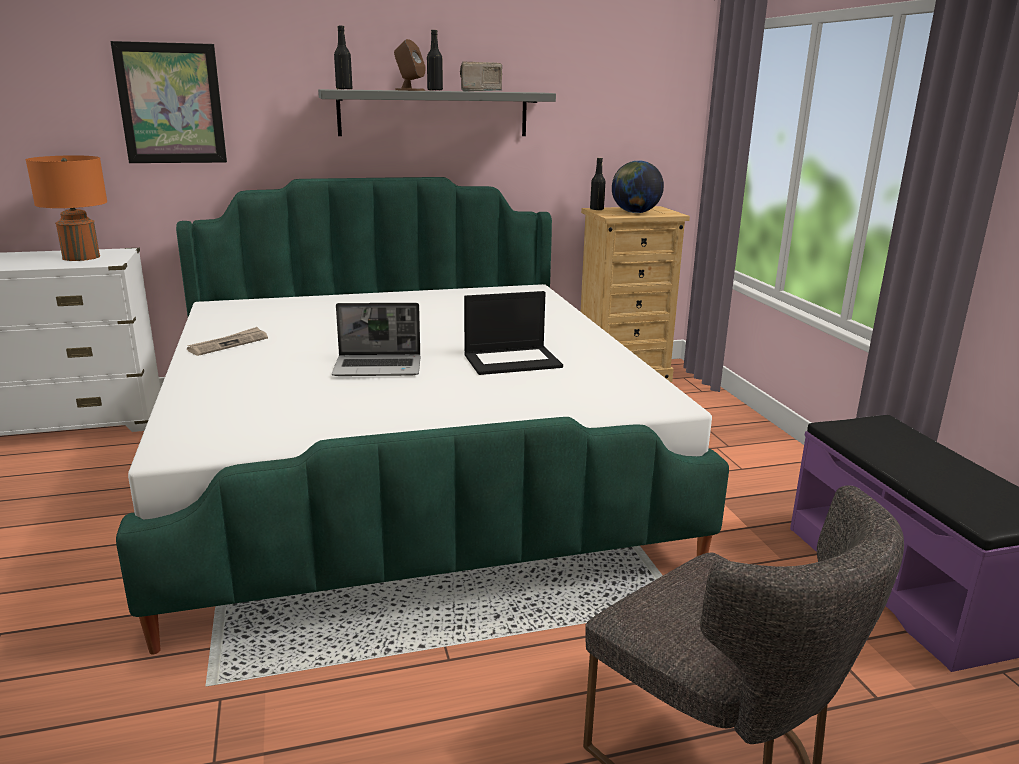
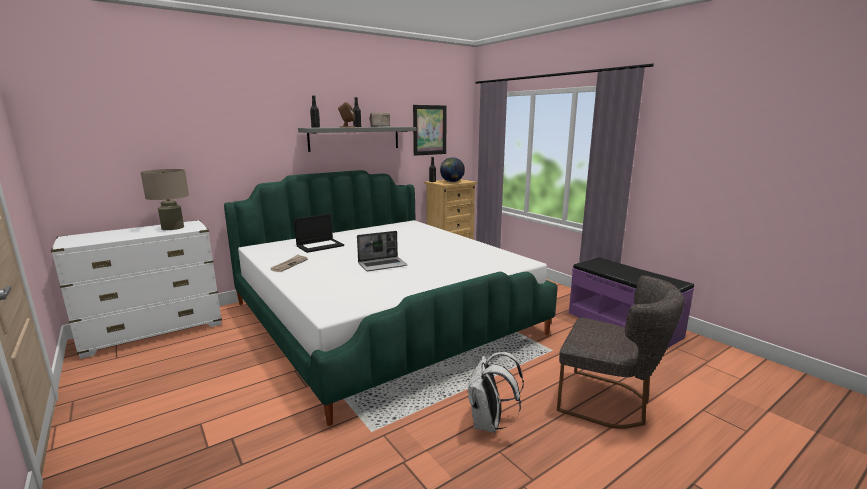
camera: 20 degrees left, 5 degrees down
(81, 257) = (173, 227): orange table lamp -> beige table lamp
(171, 104) = (218, 138): picture -> picture (429, 130)
(423, 735) = (489, 424): none -> white backpack
(513, 360) = (441, 254): laptop -> laptop (320, 245)

